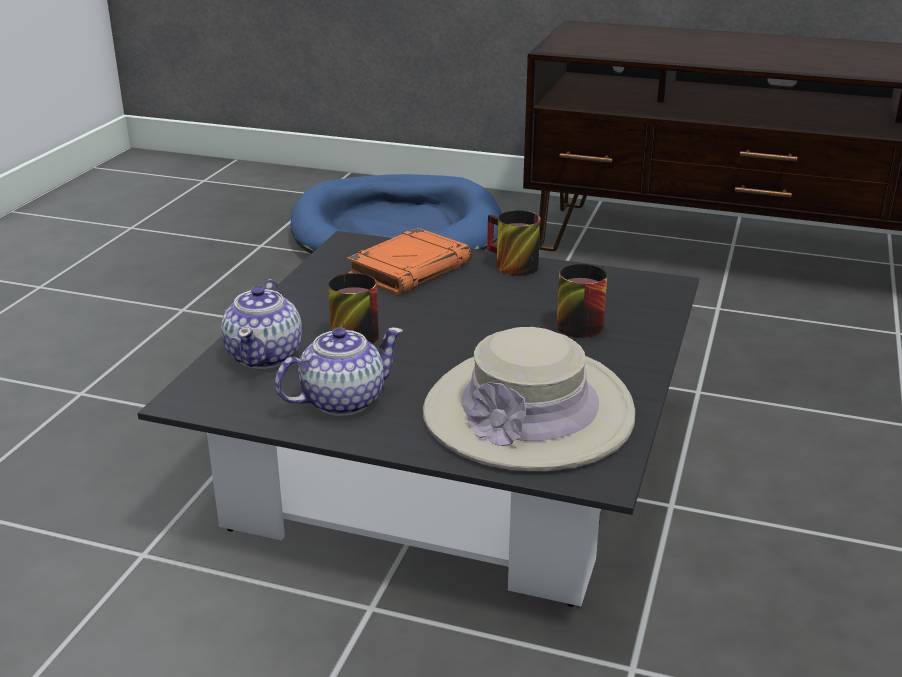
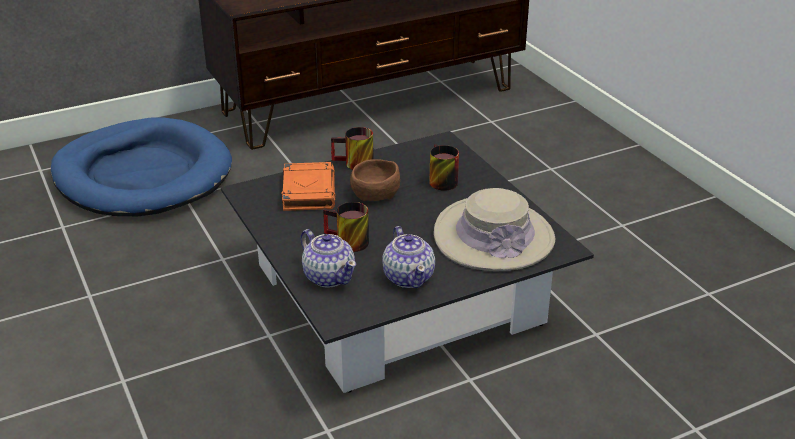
camera: 45 degrees left, 5 degrees up
(341, 401) = (409, 277): teapot -> teapot turned 150 degrees clockwise
(473, 302) = (374, 194): none -> brown bowl

